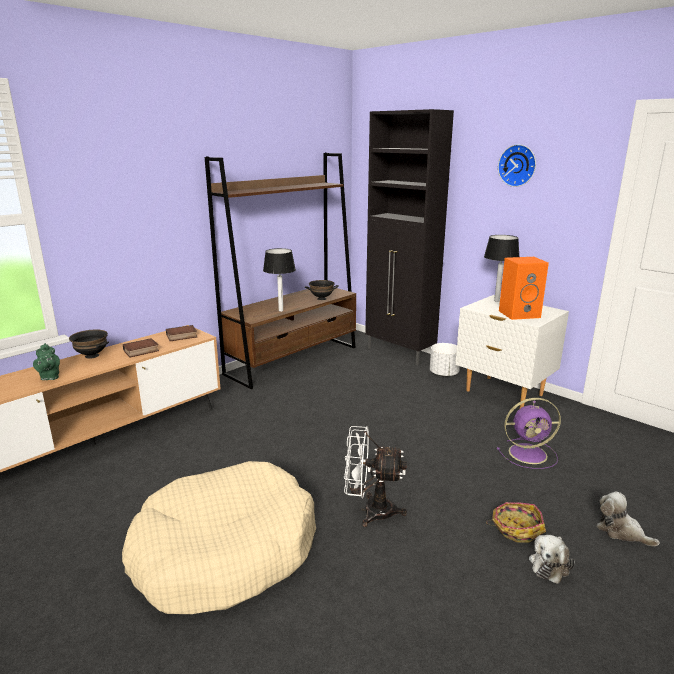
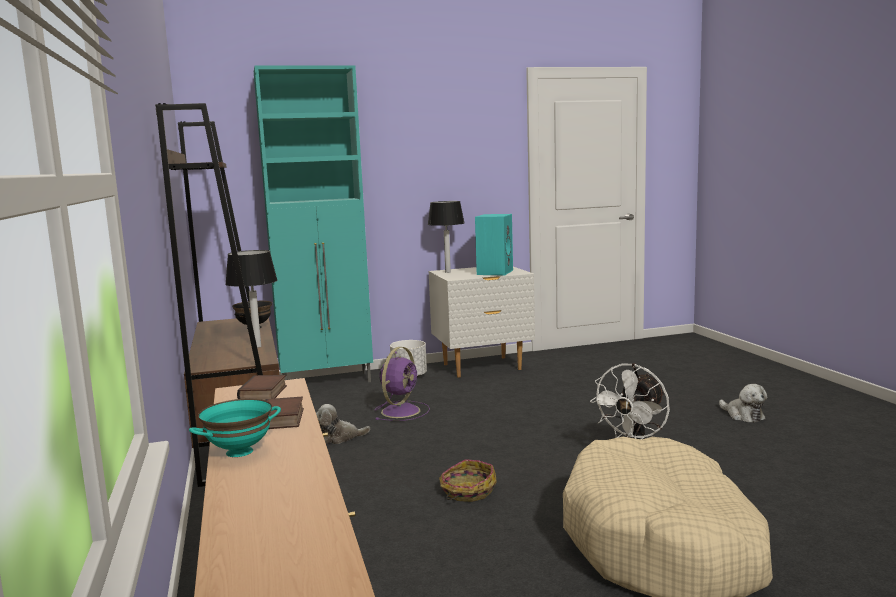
camera: 60 degrees left, 10 degrees down
(50, 377) = (293, 484): green teapot -> none
(92, 356) = (239, 451): black bowl -> turquoise bowl
(400, 353) = (328, 382): black cabinet -> turquoise cabinet
(516, 528) = (694, 414): basket -> basket (467, 491)
(518, 165) = (431, 129): wall clock -> none
(519, 314) = (494, 272): orange speaker -> turquoise speaker
(529, 453) = (593, 384): purple fan -> purple fan (401, 411)
(621, 531) = (714, 387): plush toy -> plush toy (339, 438)

